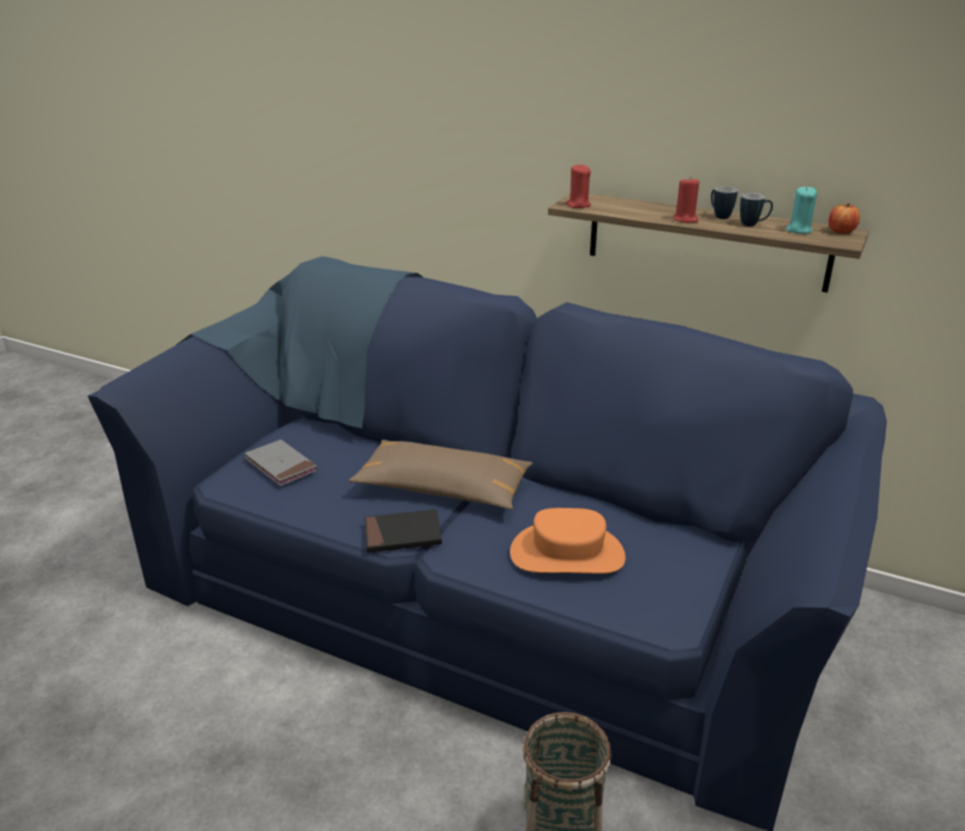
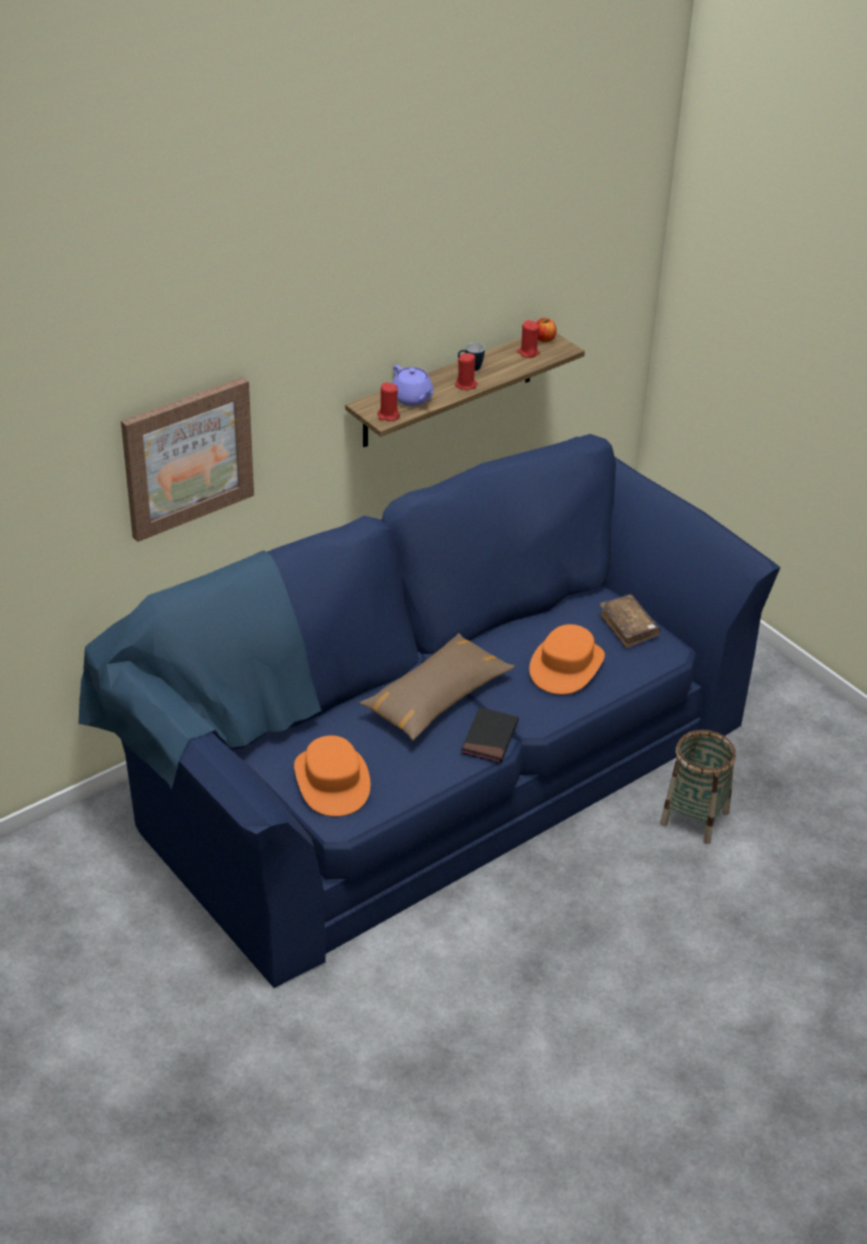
camera: 65 degrees left, 10 degrees up
(281, 466) = (332, 781): grey book -> orange hat
(407, 162) = (187, 457): none -> picture
(622, 207) = (412, 399): none -> purple teapot
(681, 580) = (628, 627): none -> brown book
(753, 224) = (501, 364): mug -> none
(798, 230) = (528, 352): turquoise candle -> red candle

